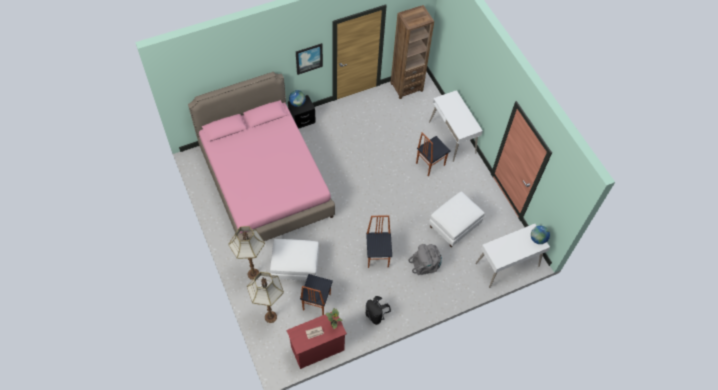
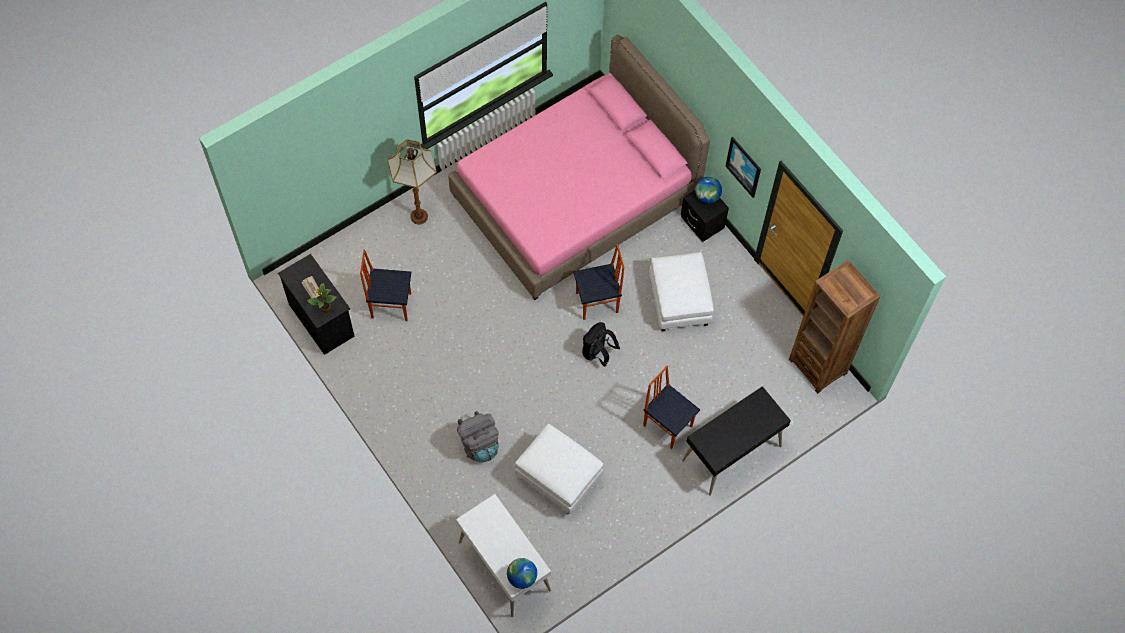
camera: 80 degrees right, 5 degrees up
(270, 317) = (357, 252): floor lamp -> none
(296, 266) = (441, 267): white ottoman -> white ottoman (680, 301)
(317, 348) = (321, 320): red dresser -> black dresser
(376, 315) = (384, 387): black backpack -> black backpack (598, 353)
(378, 256) = (480, 374): chair -> chair (597, 303)
(452, 137) = (731, 454): white desk -> black desk

